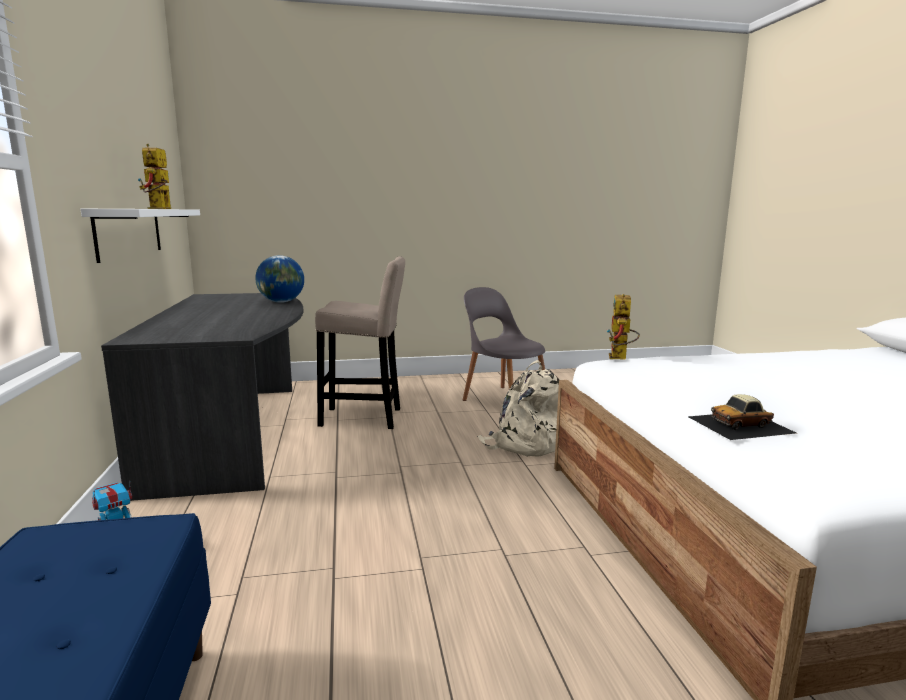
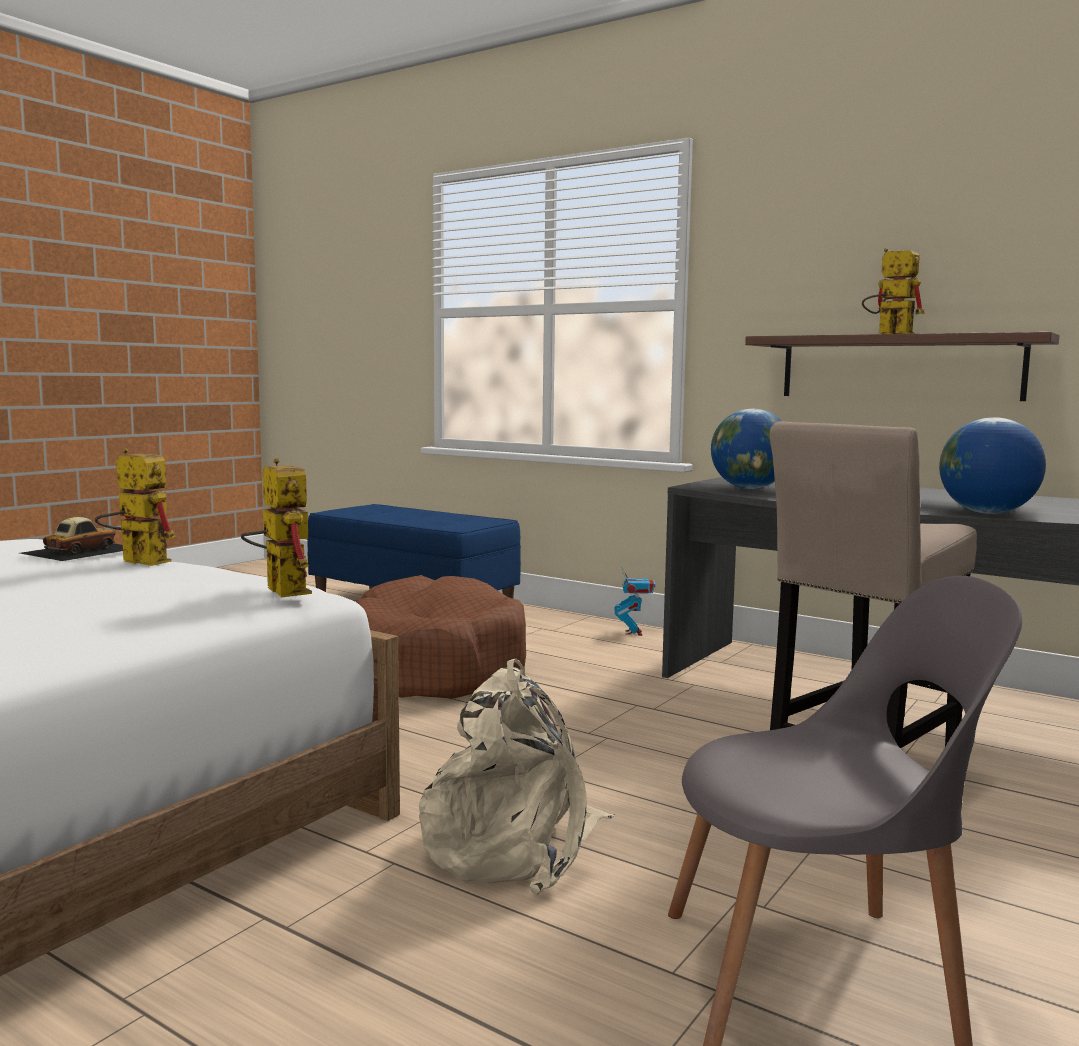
camera: 135 degrees right, 5 degrees down
(129, 232) = (899, 367): white shelf -> brown shelf
(231, 329) = (749, 488): none -> globe
(355, 585) = (432, 666): none -> brown dog bed
(692, 401) = (136, 561): none -> toy robot

